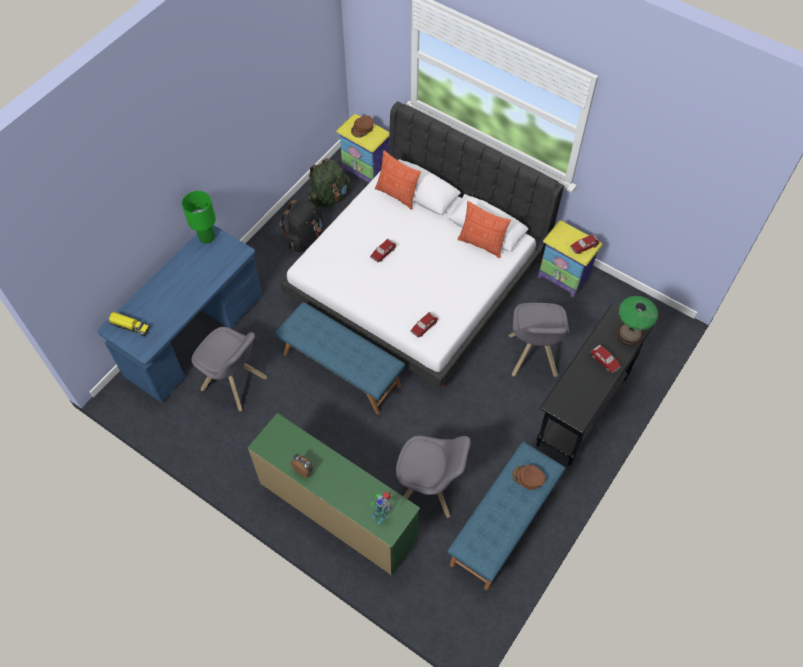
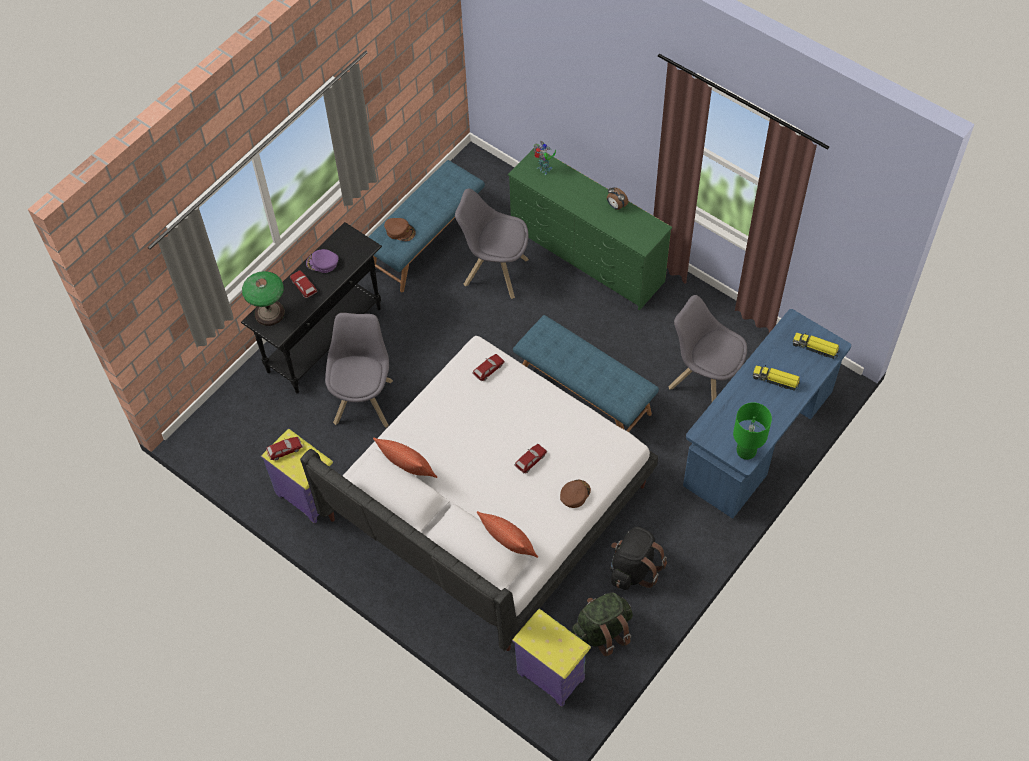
camera: 175 degrees left, 0 degrees up
(171, 296) = (776, 380): none -> toy truck
(362, 128) = (552, 647): brown cap -> brown cap (574, 494)
(593, 385) = (322, 263): none -> purple cap

